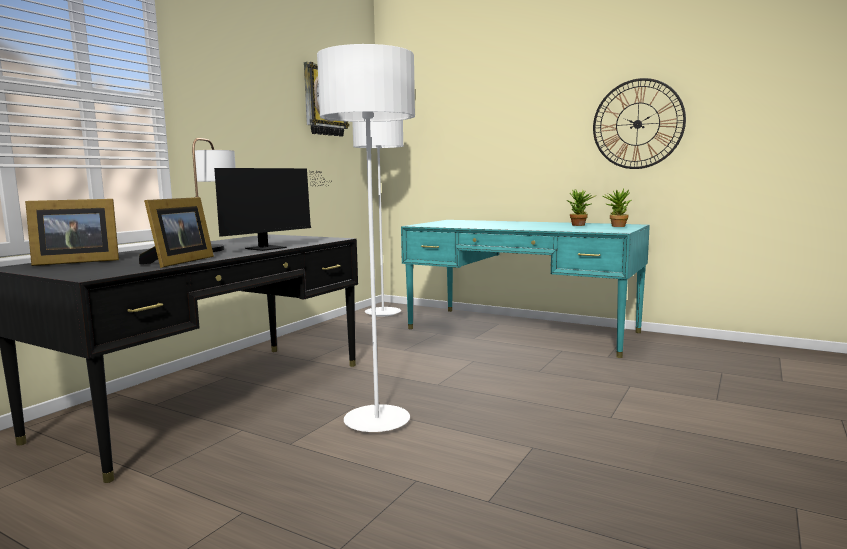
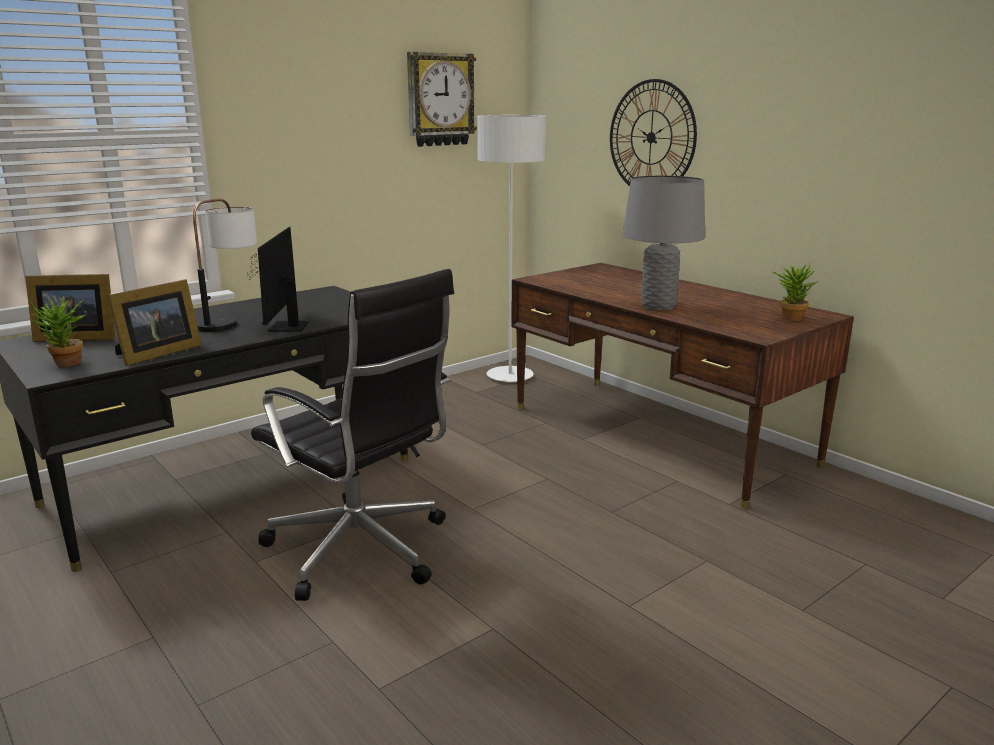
camera: 20 degrees right, 10 degrees up
(271, 247) = (285, 328): monitor -> monitor turned 120 degrees clockwise
(377, 421) = (361, 551): white floor lamp -> black office chair
(521, 330) = (657, 435): turquoise desk -> brown desk
(527, 227) = (658, 306): none -> grey table lamp
(580, 225) = (743, 307): potted plant -> potted plant (66, 365)
(637, 124) = (855, 161): wall clock -> wall clock (651, 137)

